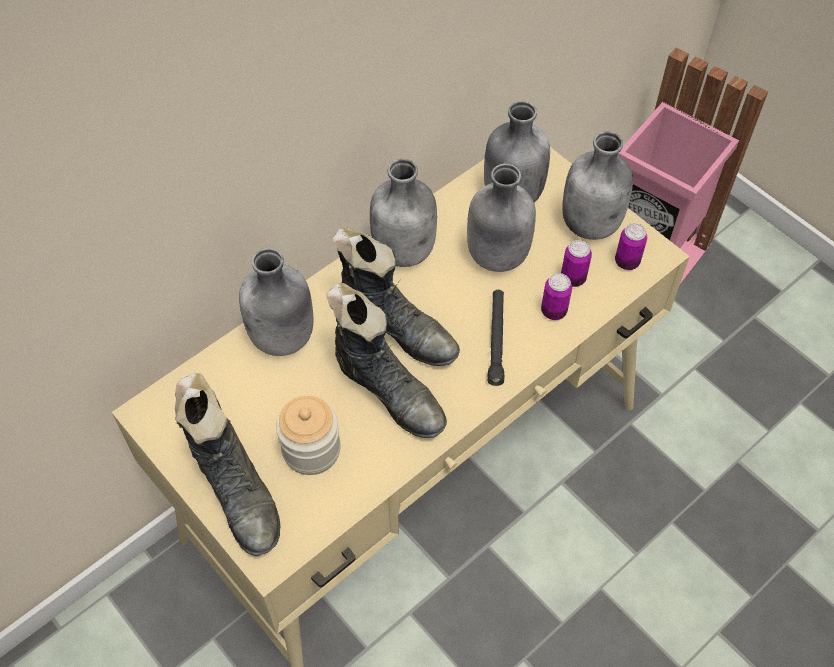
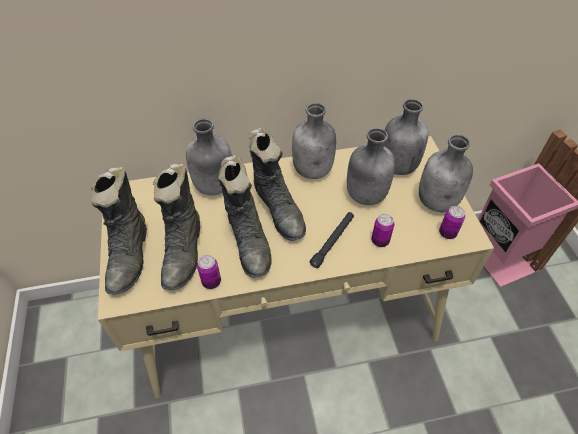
camera: 30 degrees right, 5 degrees down
(311, 449) = (184, 251): jar -> black boot
(573, 278) = (405, 227): can -> can (211, 281)

